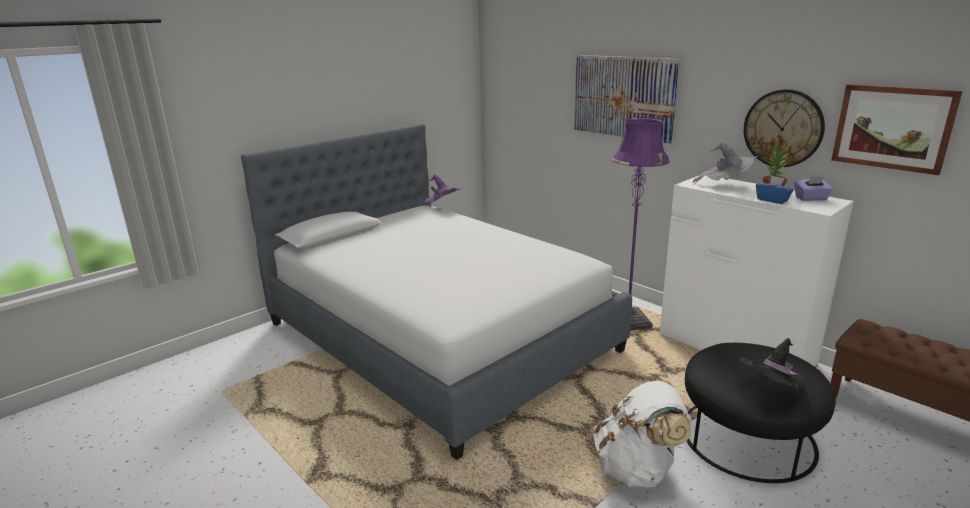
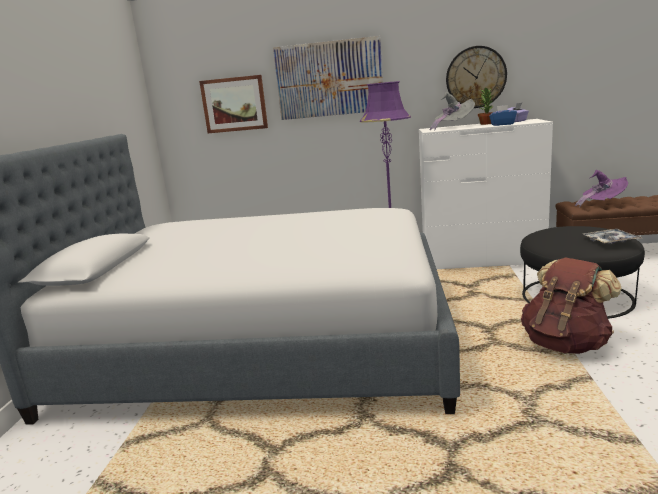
camera: 40 degrees left, 5 degrees down
(442, 207) = (177, 220): purple hat -> purple hat (601, 204)
(637, 469) = (565, 344): white backpack -> brown backpack
(771, 391) = (610, 241): black hat -> tray
(892, 127) = (551, 60): picture -> picture (234, 104)

